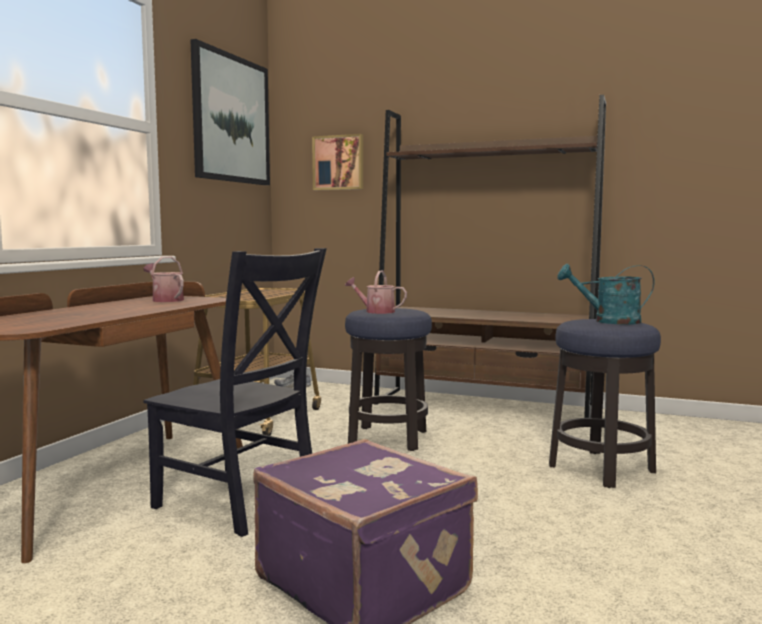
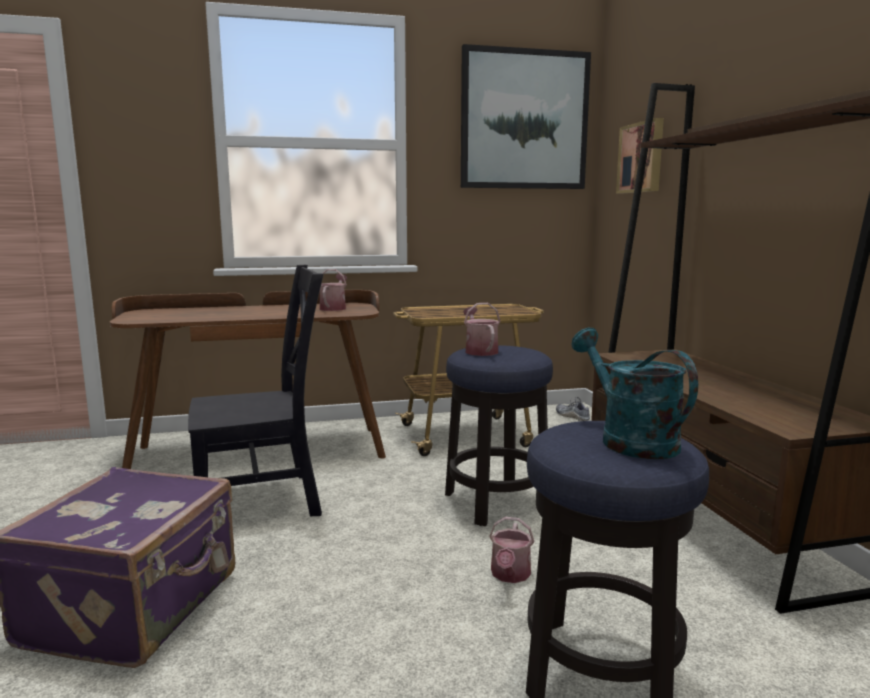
camera: 55 degrees right, 5 degrees up
(240, 503) = (265, 501): black chair -> black chair turned 105 degrees counterclockwise
(486, 460) = (509, 575): none -> watering can

